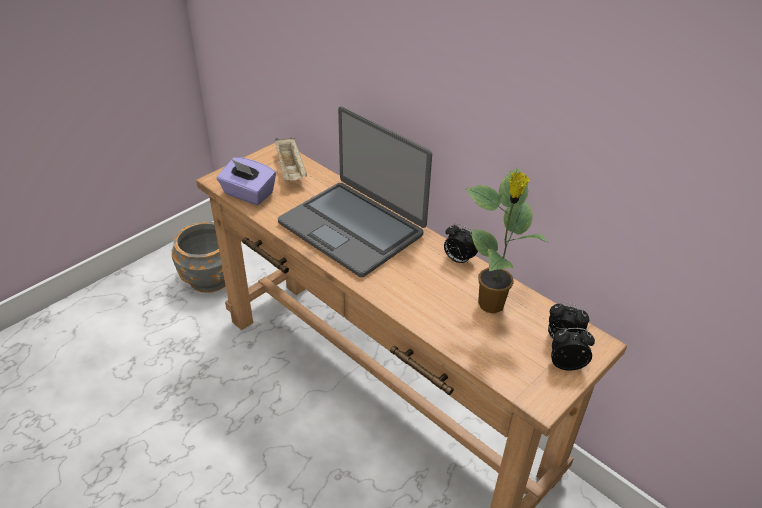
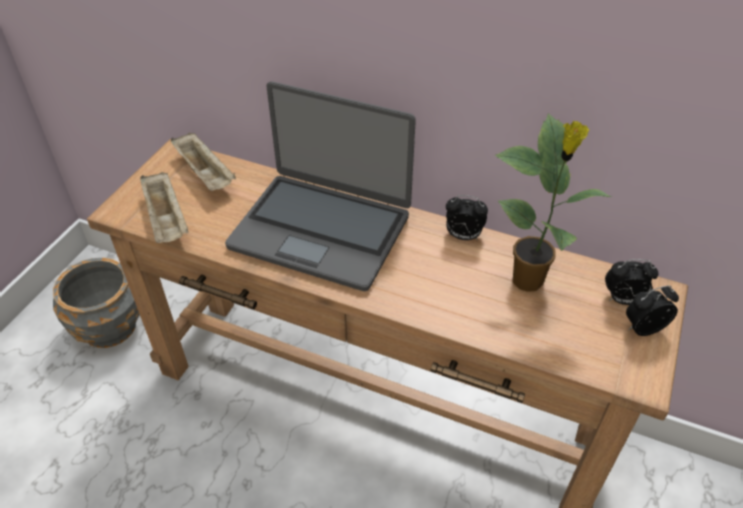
camera: 20 degrees left, 5 degrees up
(248, 194) = (167, 220): purple tissue box -> beige tray

